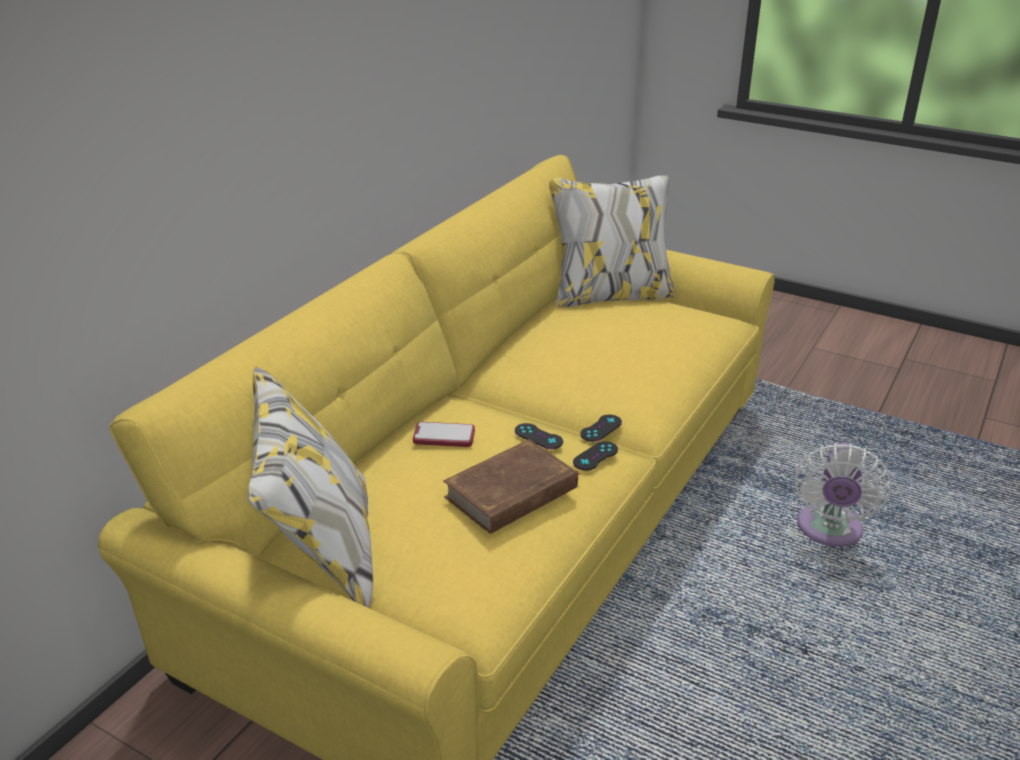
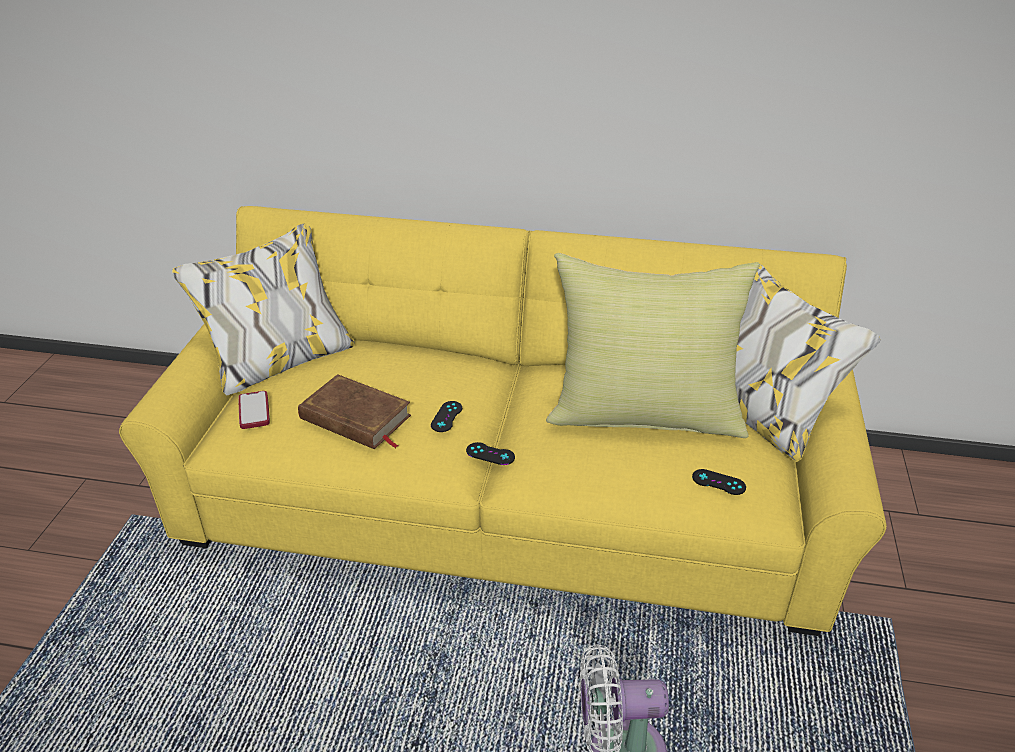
camera: 70 degrees right, 5 degrees up
(444, 436) = (418, 368): phone -> phone (254, 411)
(595, 456) = (435, 455): black game controller -> black game controller (718, 482)
(597, 333) = (645, 414): none -> yellow pillow

